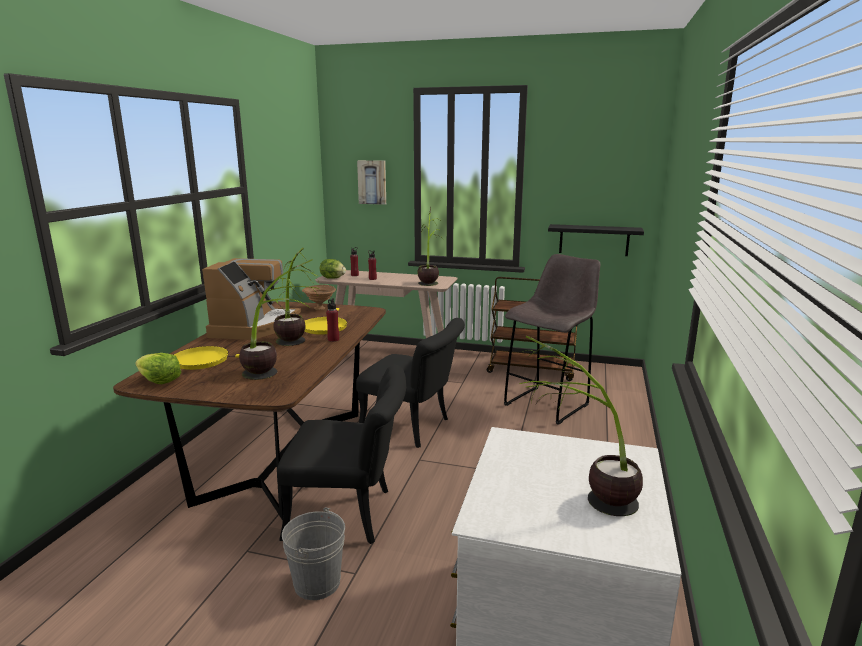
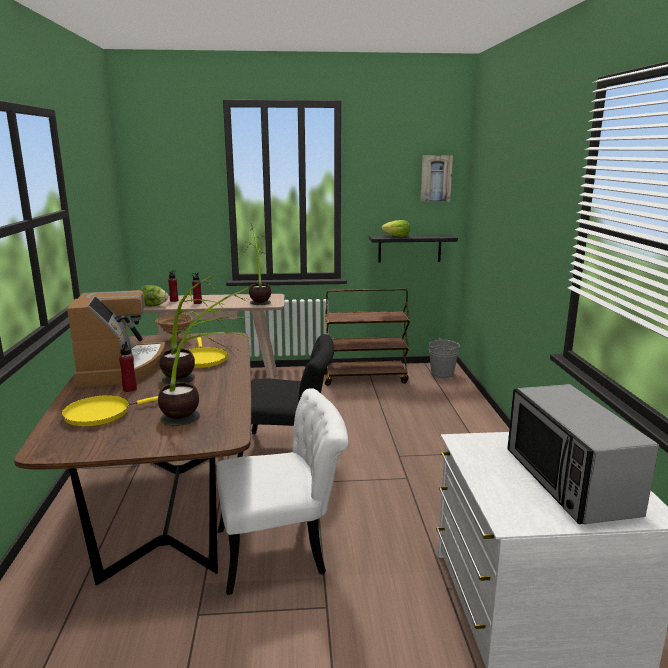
camera: 20 degrees left, 0 degrees up
(159, 381) = (68, 444): lettuce -> lettuce (396, 236)
(317, 583) = (295, 627): grey bucket -> grey bucket (442, 374)
(333, 339) = (224, 371): red bottle -> red bottle (129, 389)
(351, 514) = (283, 550): black chair -> white chair
(372, 182) = (180, 199): picture -> picture (435, 178)
(548, 404) = (399, 407): grey stool -> none
(581, 497) = (568, 482): potted plant -> microwave

